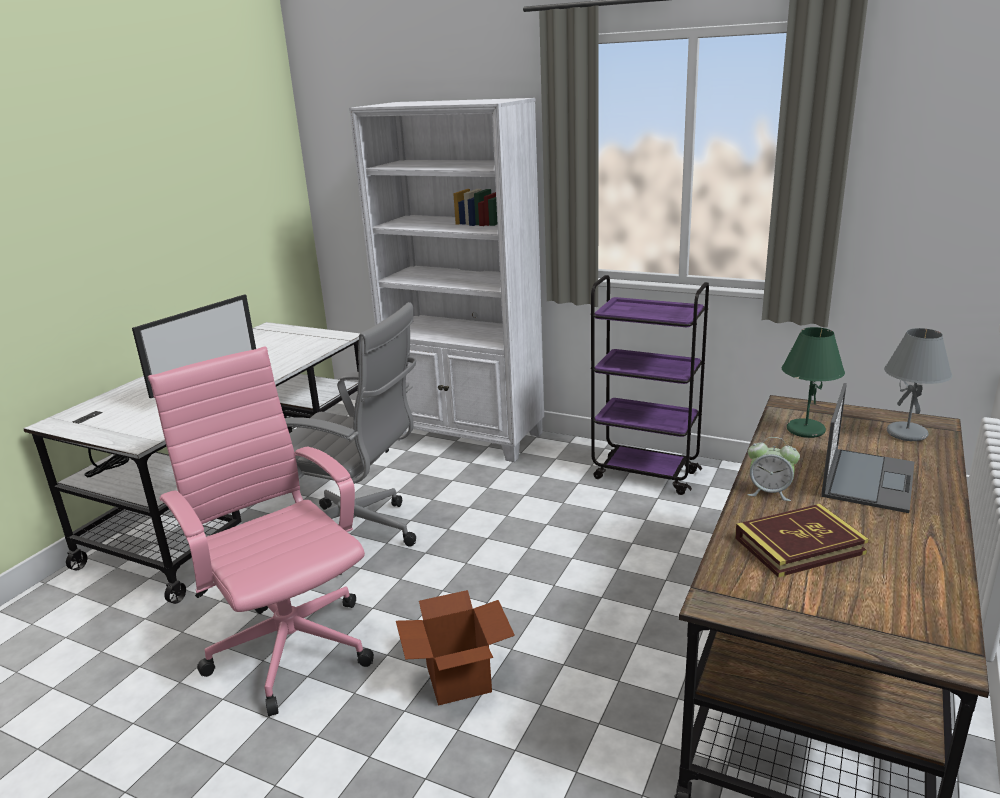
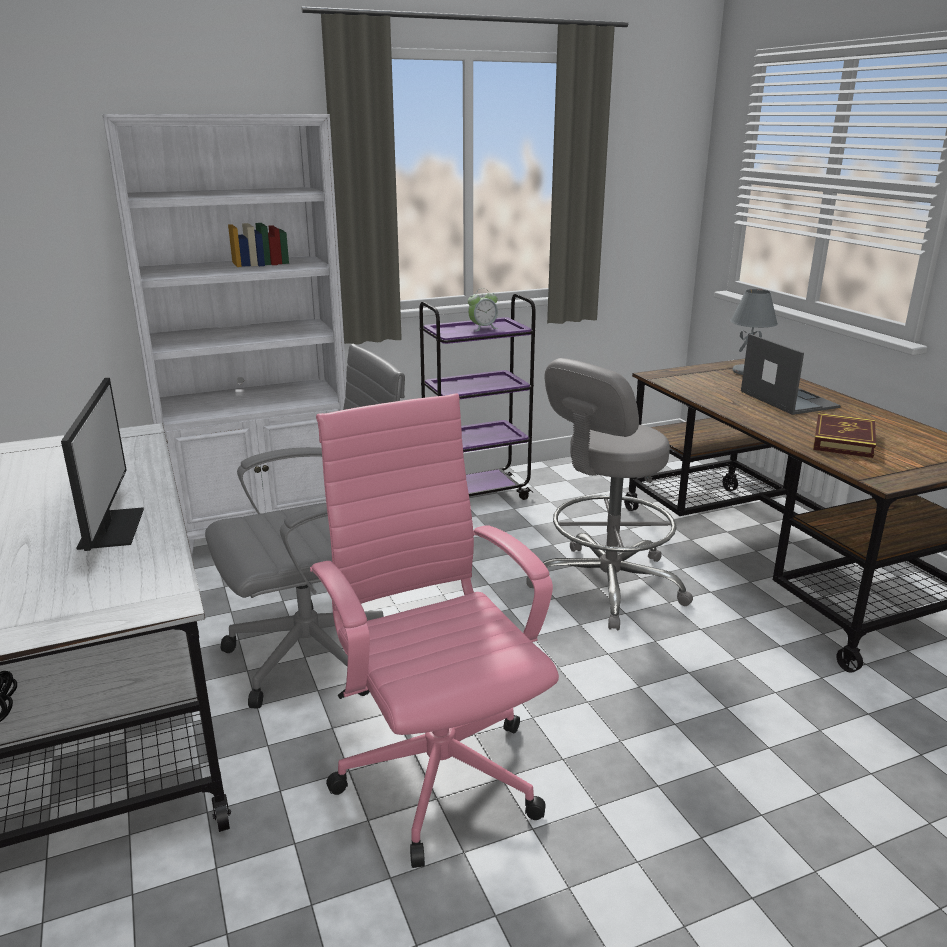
camera: 50 degrees left, 0 degrees up
(289, 645) = (436, 771): pink office chair -> pink office chair turned 60 degrees clockwise
(458, 678) = (613, 695): cardboard box -> none
(610, 599) = (606, 586): none -> grey stool
(769, 492) = (767, 422): alarm clock -> alarm clock (483, 328)
(805, 430) = (700, 385): green table lamp -> none

